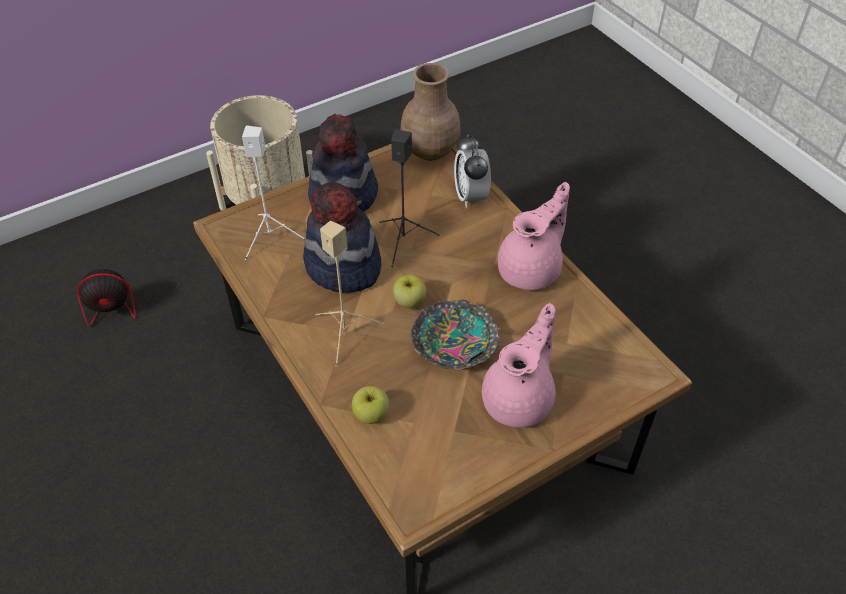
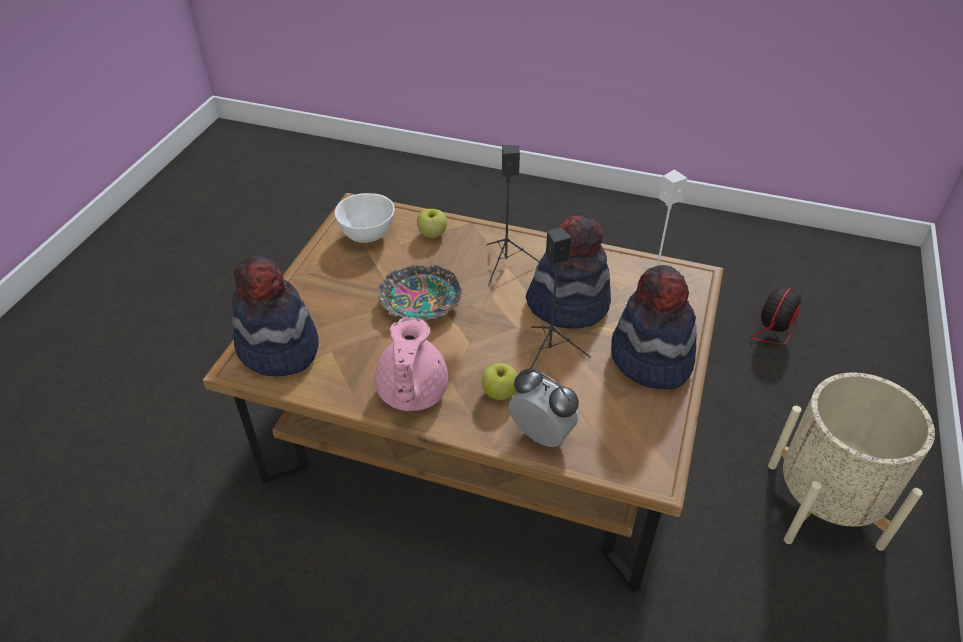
camera: 140 degrees right, 5 degrees down
(345, 333) = (505, 264): beige speaker -> black speaker
(409, 301) = (486, 310): apple -> apple (500, 392)
(430, 151) = (642, 463): brown vase -> none
(434, 458) = (368, 235): none -> white bowl
(520, 399) = (338, 294): pink teapot -> none
(611, 370) = (278, 349): none -> hat

